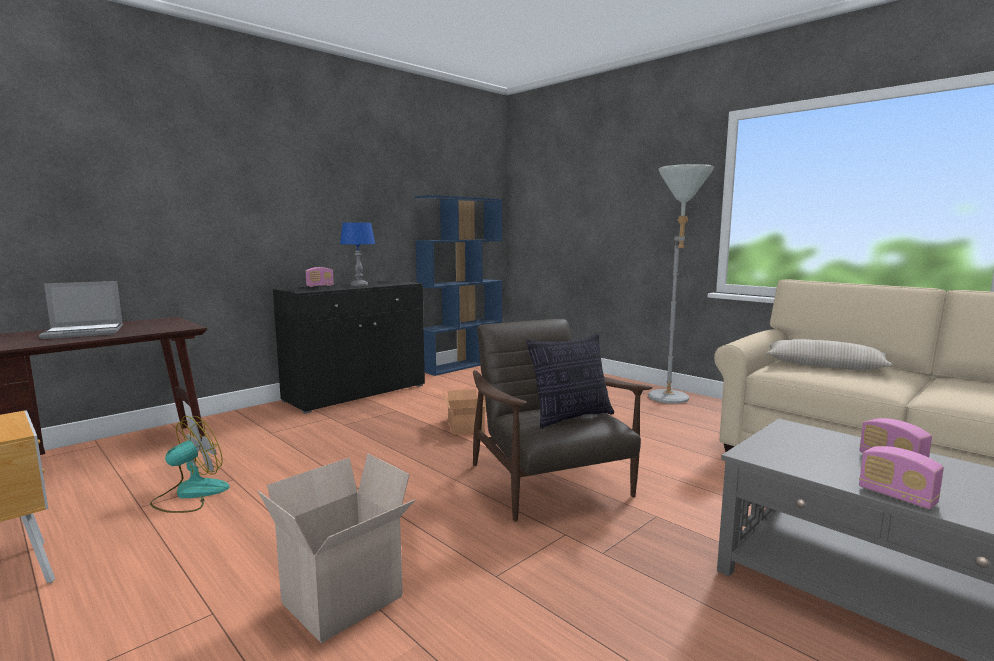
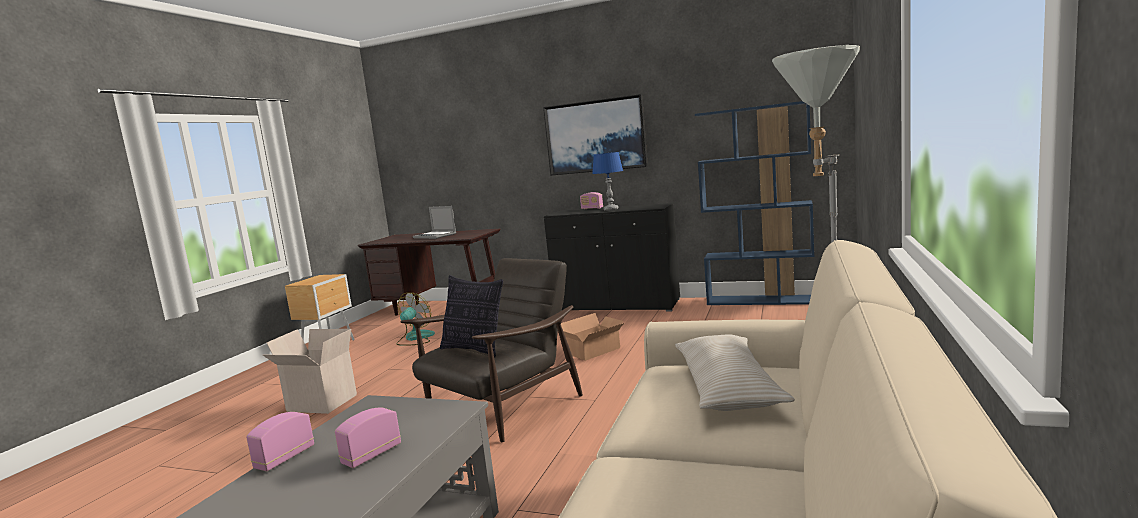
camera: 65 degrees right, 0 degrees up
(190, 494) = (415, 338): fan -> fan turned 75 degrees counterclockwise
(315, 202) = (595, 136): none -> picture

